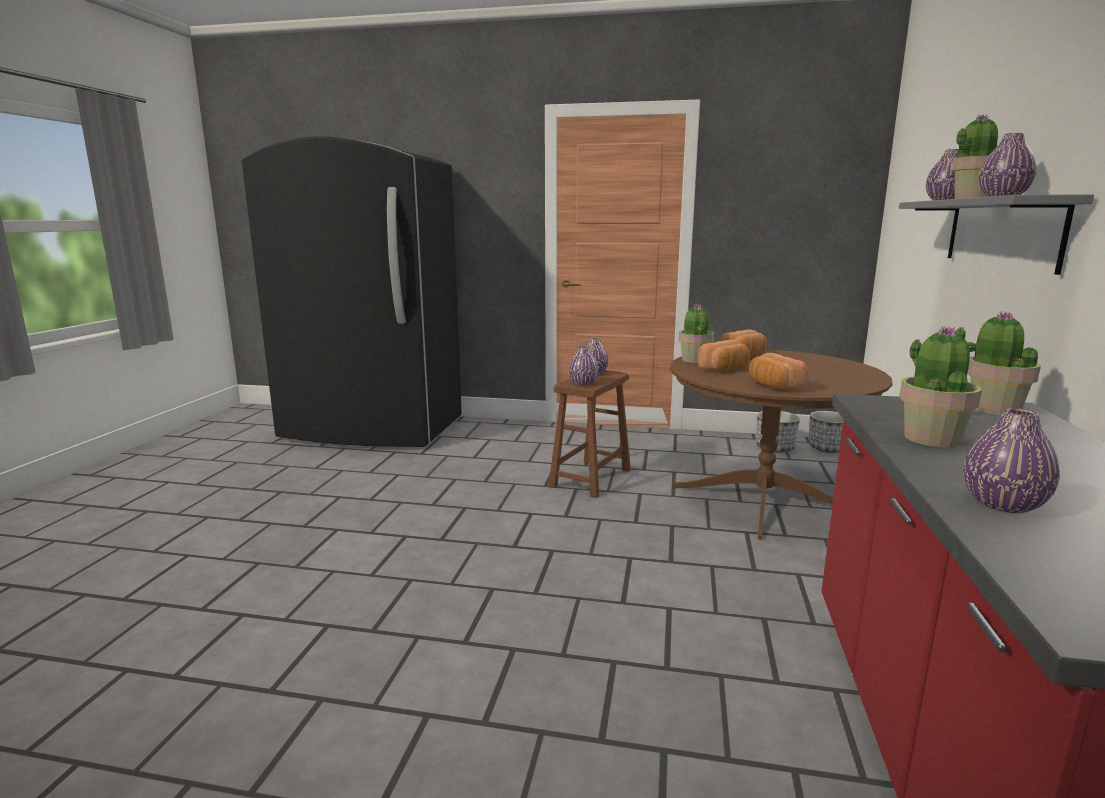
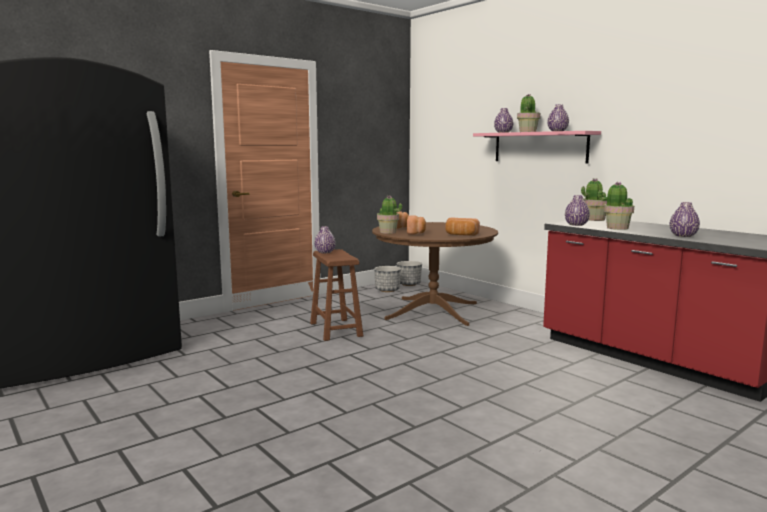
camera: 50 degrees left, 5 degrees down
(583, 383) = (341, 257): purple vase -> purple vase (576, 225)
(1001, 232) = (539, 147): grey shelf -> pink shelf

